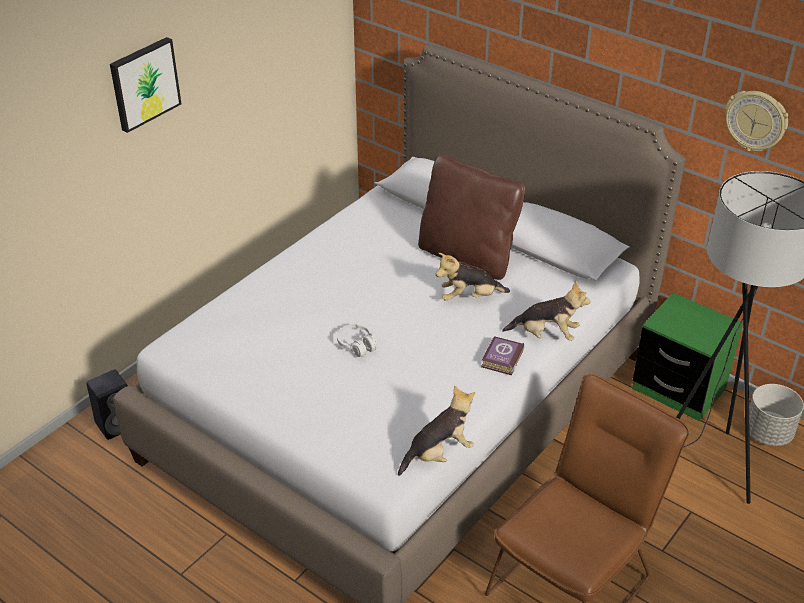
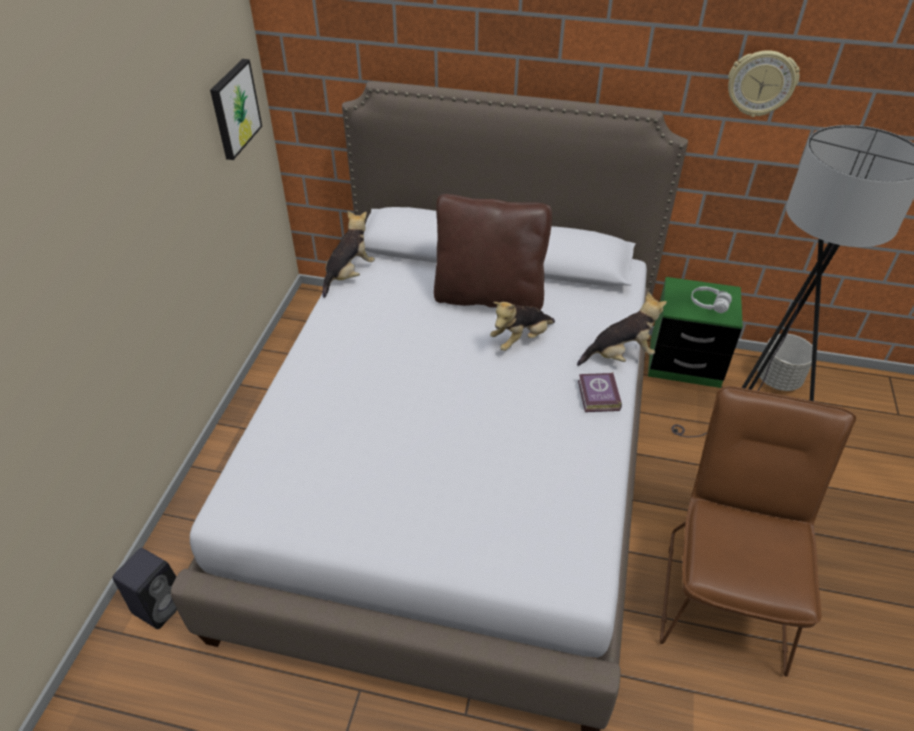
camera: 25 degrees left, 5 degrees up
(144, 83) = (78, 190): picture -> picture (234, 109)
(357, 345) = (444, 431): white headphones -> white headphones (709, 304)
(439, 454) = (614, 530): plush toy -> plush toy (349, 275)

